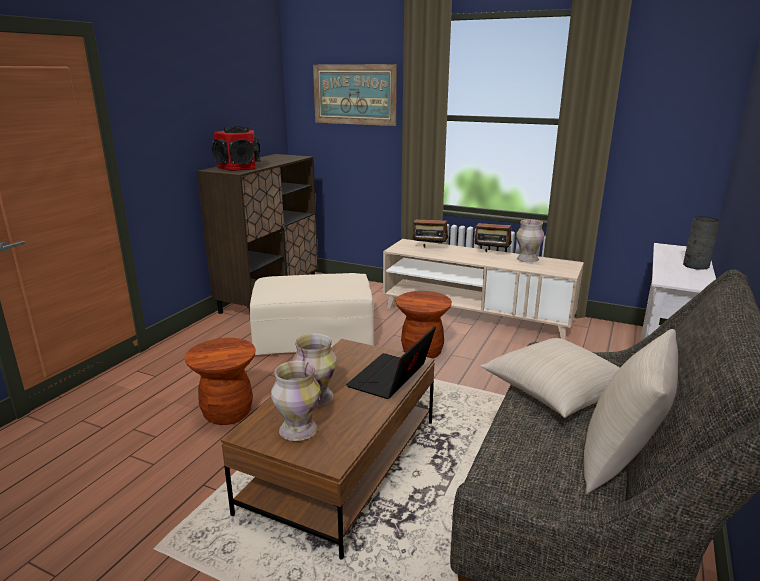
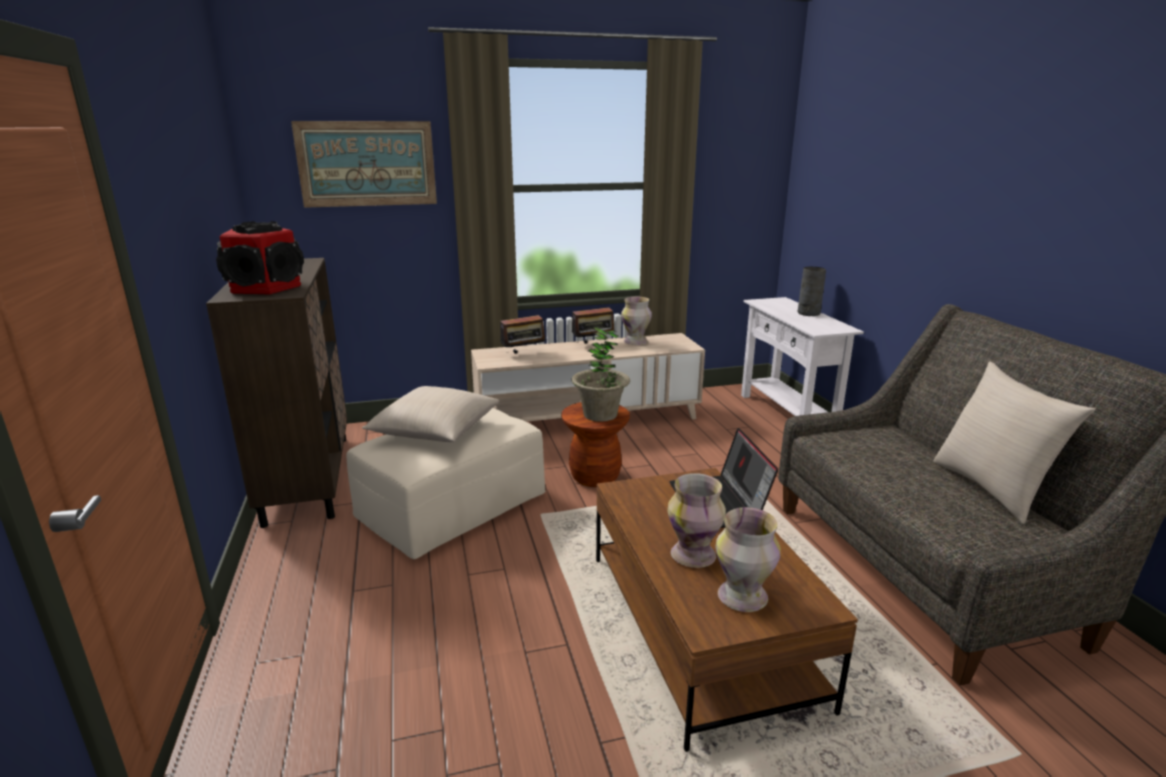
camera: 40 degrees left, 0 degrees up
(227, 413) = (491, 645): brown stool -> none
(425, 302) = (600, 414): none -> potted plant
(556, 391) = (868, 454): beige pillow -> beige pillow (435, 430)

